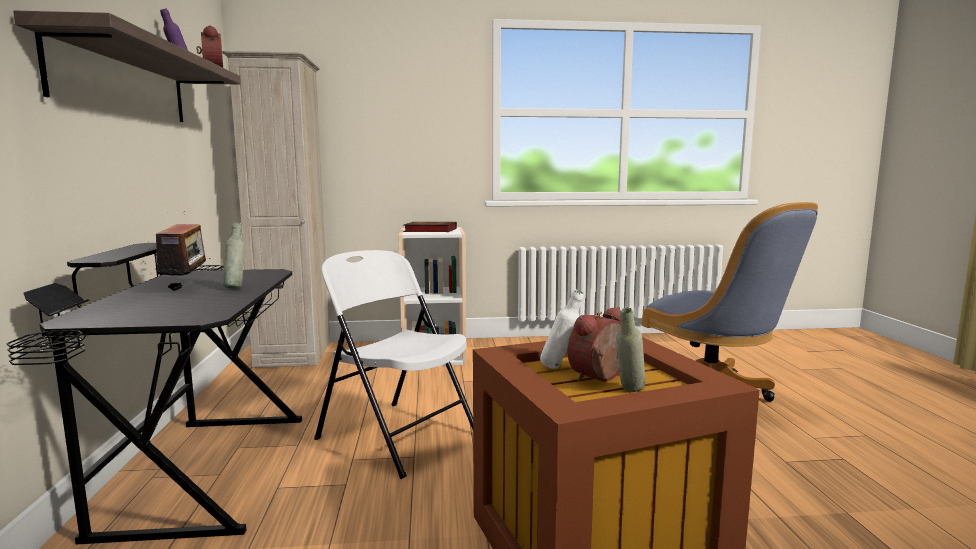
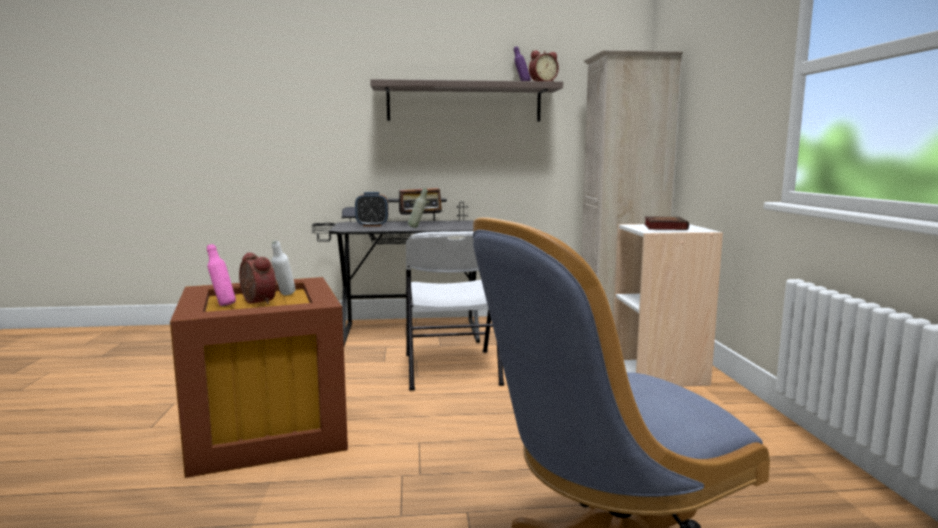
camera: 90 degrees right, 0 degrees up
(162, 306) = (372, 225): none -> alarm clock
(398, 436) = (451, 369): white chair -> white chair turned 135 degrees clockwise
(629, 393) = (222, 305): grey bottle -> pink bottle

